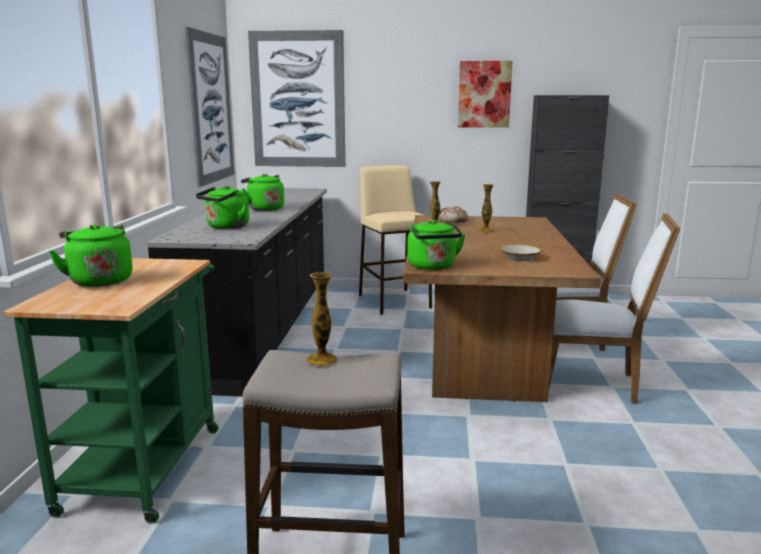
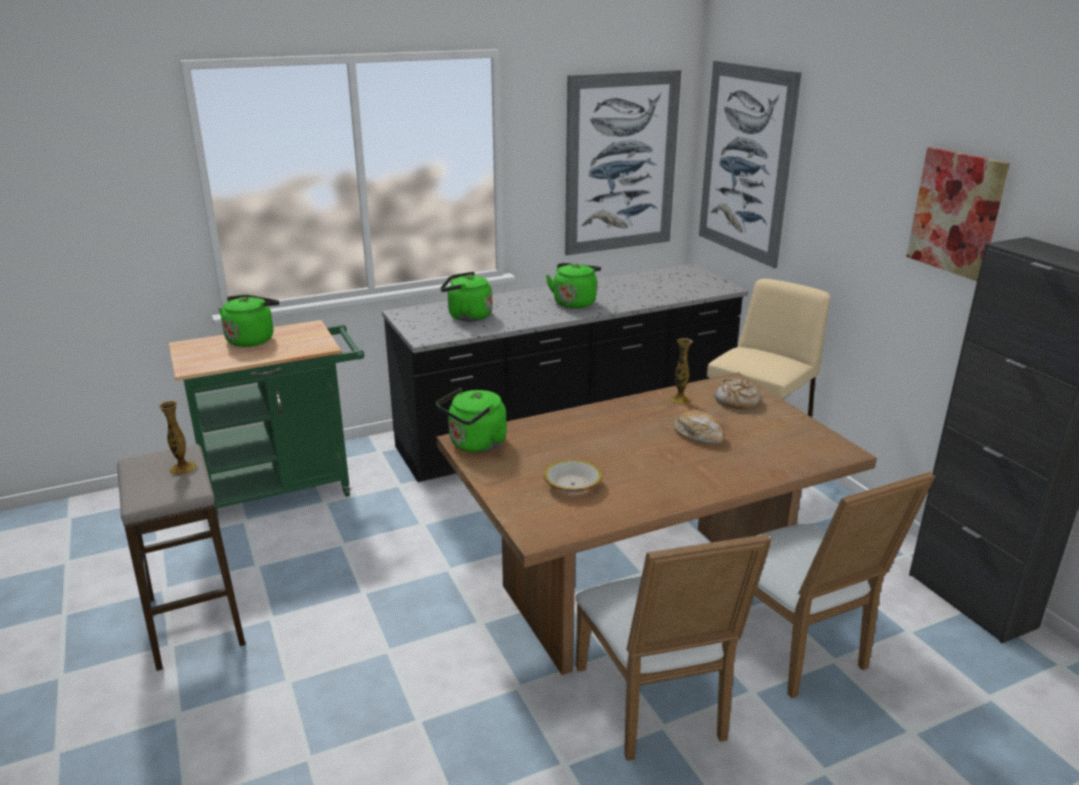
camera: 60 degrees right, 10 degrees up
(485, 231) = (699, 435): vase -> bread

